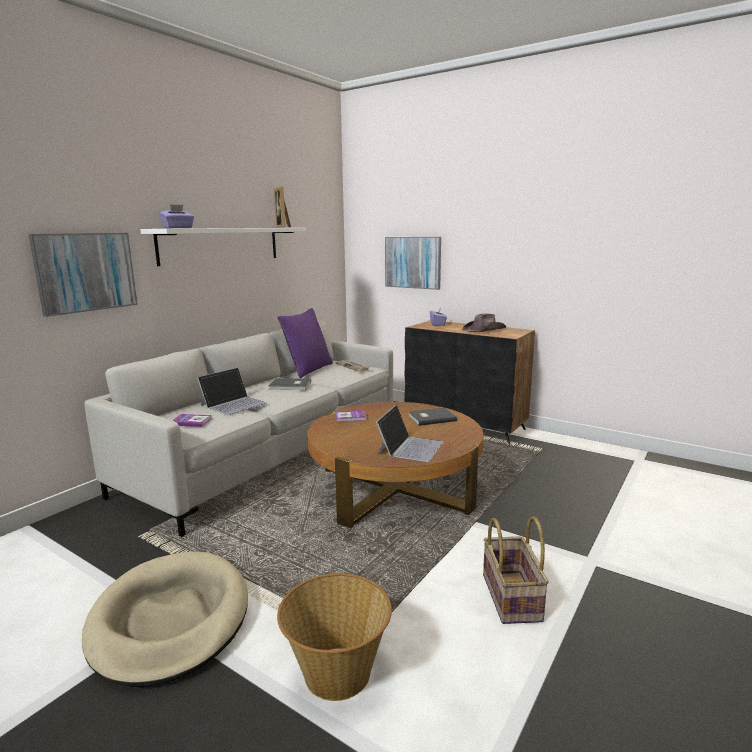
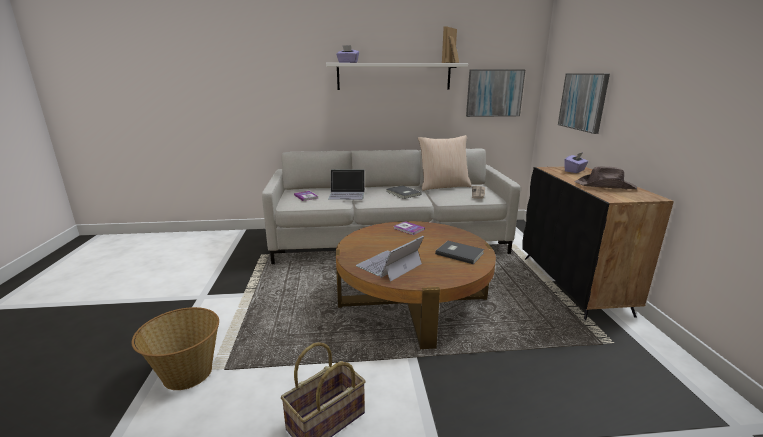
camera: 50 degrees right, 5 degrees up
(86, 272) = (287, 90): picture -> picture (494, 93)
(170, 620) = (201, 299): beige dog bed -> none
(308, 369) = (443, 186): purple pillow -> beige pillow
(410, 447) = (389, 265): laptop -> laptop turned 150 degrees clockwise

